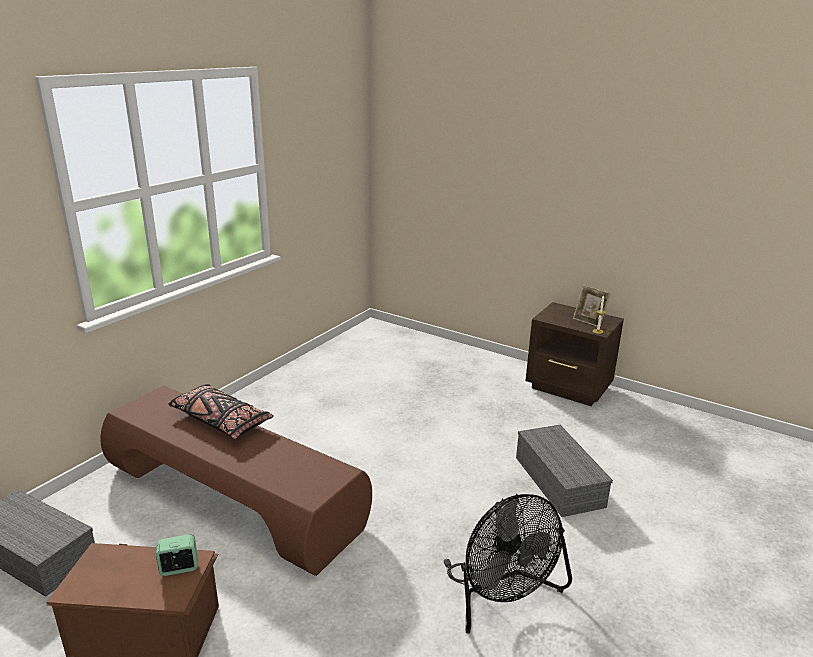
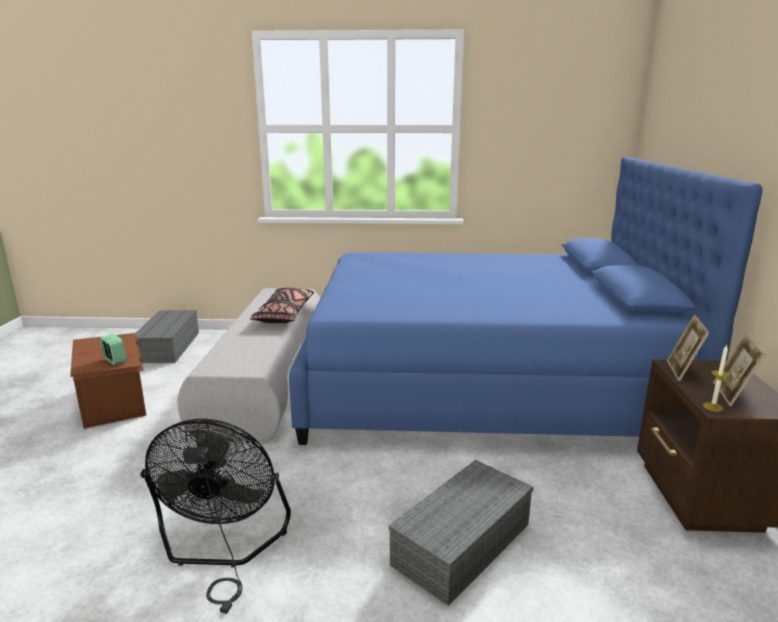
camera: 60 degrees right, 5 degrees down
(234, 496) = (267, 378): brown bench -> grey bench
(378, 393) = (481, 382): none -> blue bed
(498, 595) = (219, 550): black fan -> black fan turned 150 degrees clockwise
(554, 319) = (682, 372): none -> picture frame

